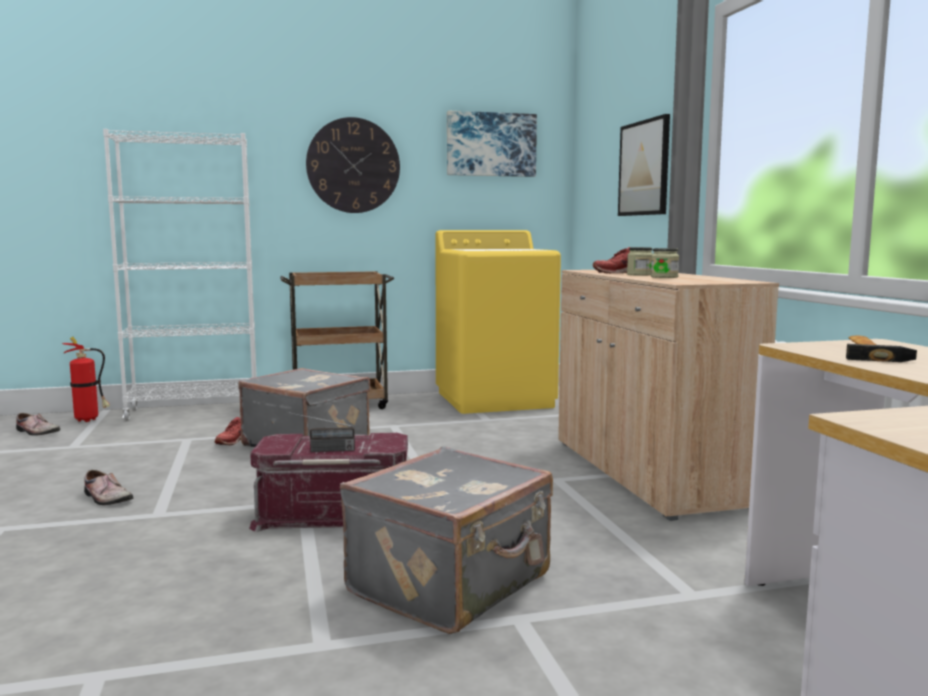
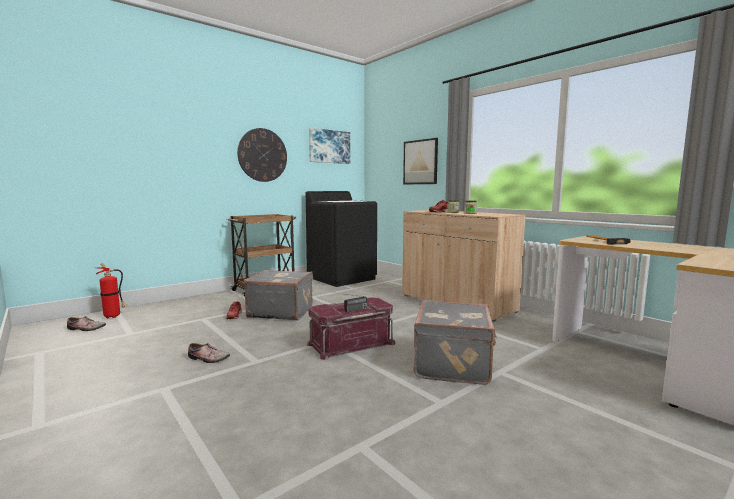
camera: 25 degrees left, 0 degrees up
(195, 411) = (181, 303): white bookcase -> none
(495, 399) = (342, 278): yellow washing machine -> black washing machine

